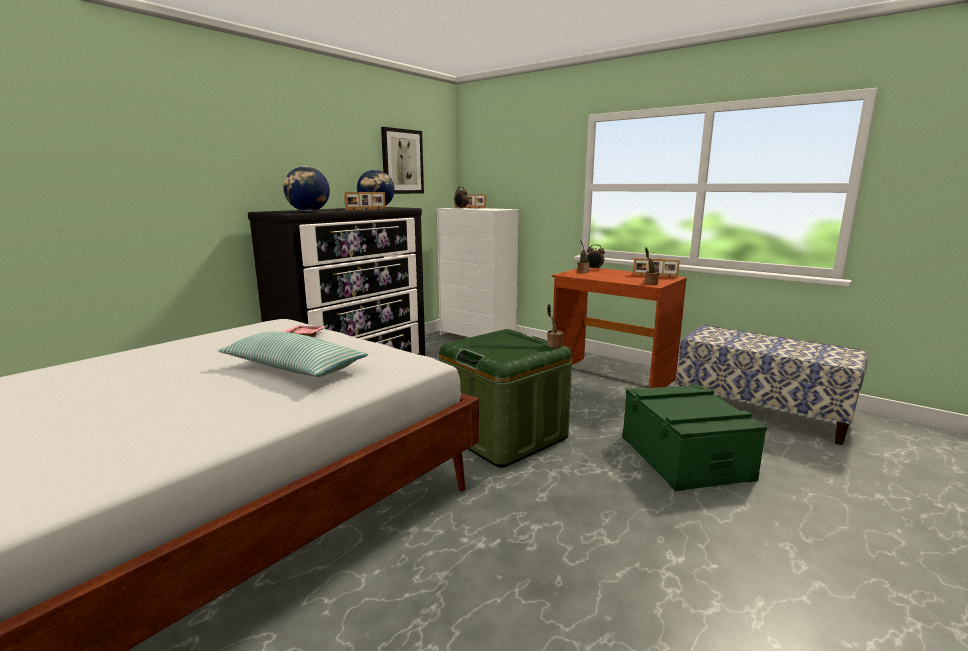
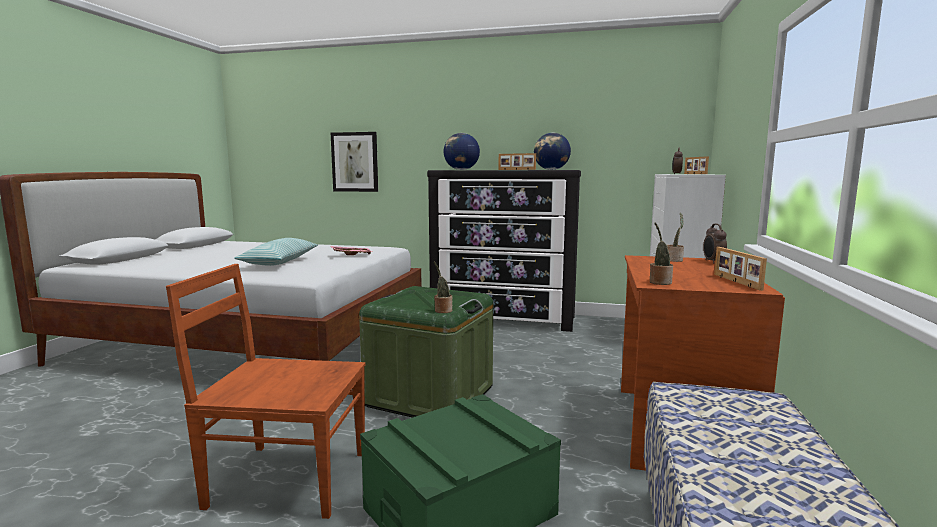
camera: 65 degrees right, 5 degrees down
(402, 161) = (616, 123): picture -> picture (355, 162)
(621, 523) = (285, 478): none -> brown chair

